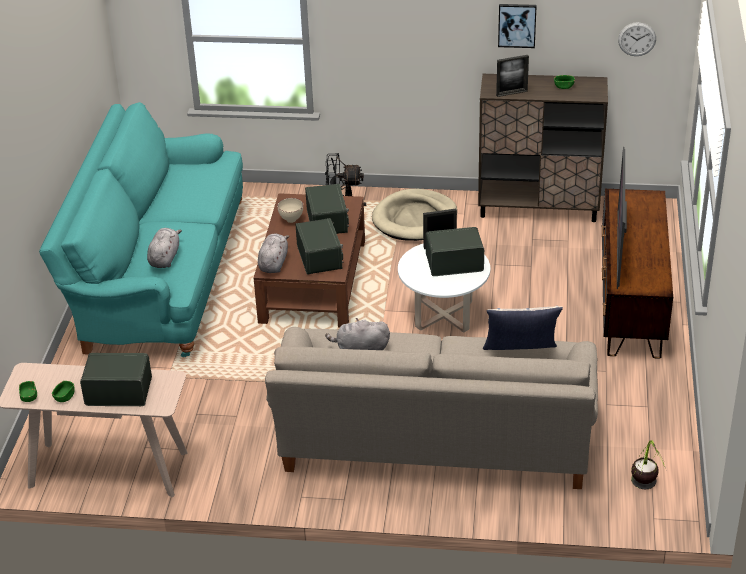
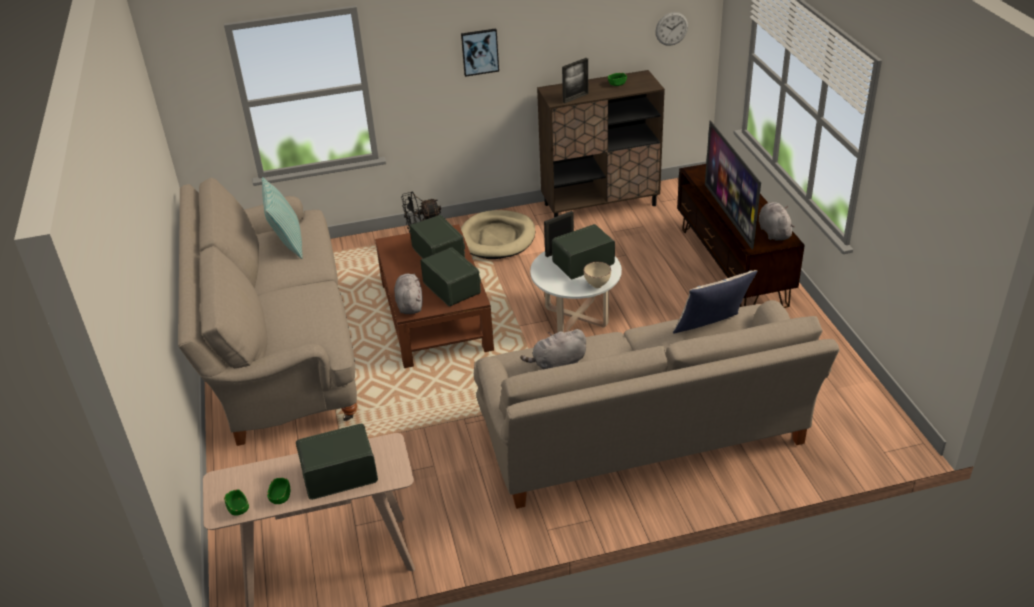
camera: 20 degrees left, 0 degrees up
(160, 277) = (279, 348): turquoise sofa -> beige sofa
(165, 258) = (303, 323): grey plush toy -> grey plush toy (773, 232)
(191, 180) = (287, 243): none -> pillow
(291, 220) = (403, 260): beige bowl -> beige bowl (597, 286)
(517, 25) = (565, 34): picture -> picture (479, 52)
(644, 491) = (858, 429): potted plant -> none

